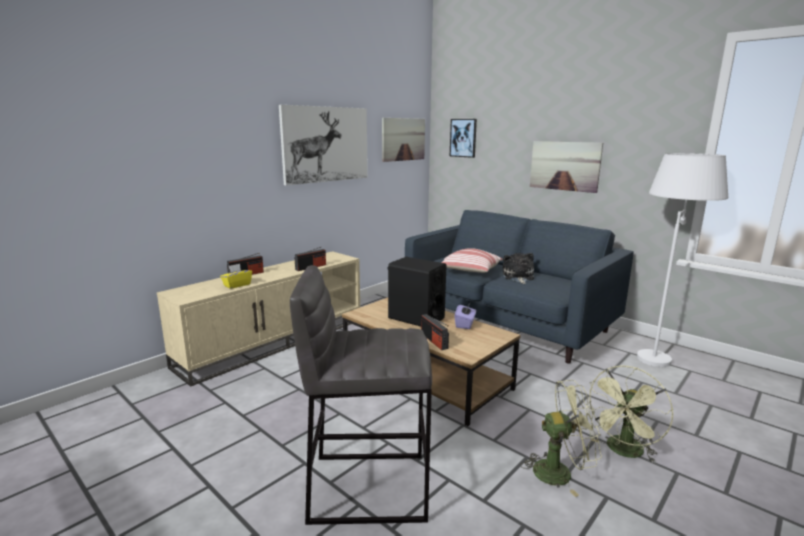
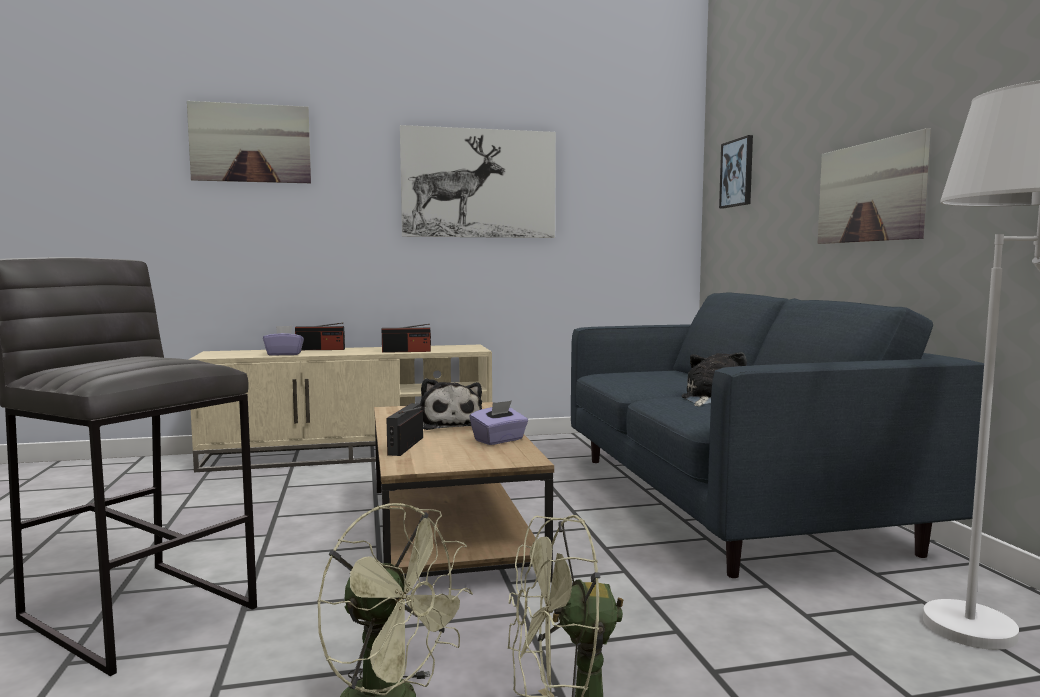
camera: 35 degrees right, 10 degrees down
(237, 285) = (284, 354): yellow tissue box -> purple tissue box
(403, 139) = (638, 183): picture -> picture (250, 143)
(416, 318) = (449, 424): black speaker -> plush toy
(470, 271) = (644, 385): pillow -> none

